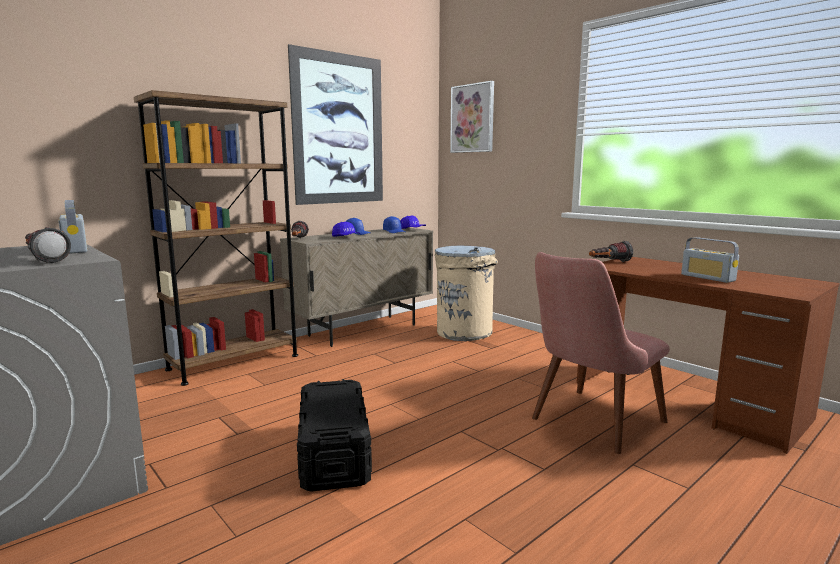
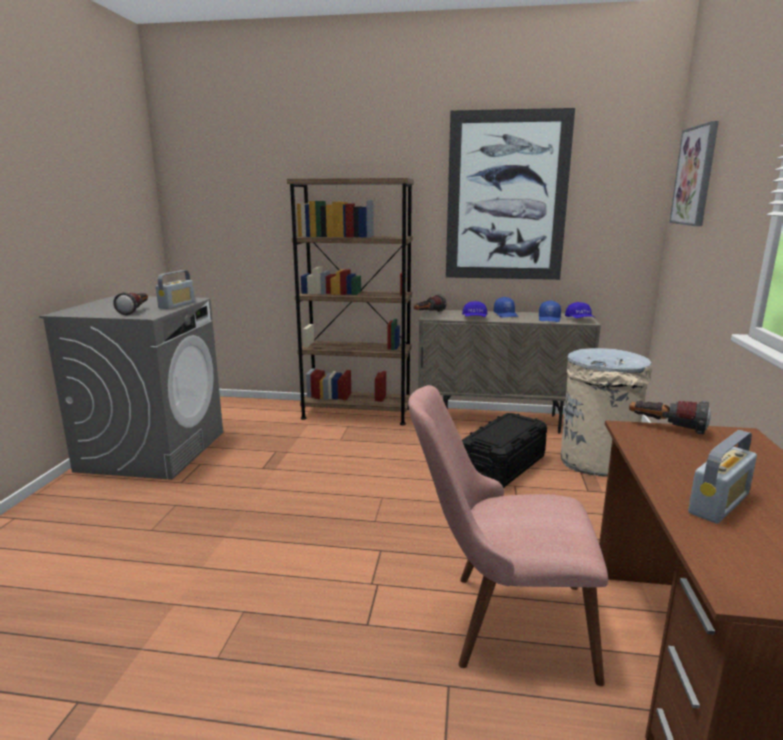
camera: 50 degrees right, 5 degrees up
(334, 454) = (276, 513): black storage box -> black storage box (502, 466)
(707, 278) = (719, 503): radio -> radio turned 150 degrees counterclockwise

